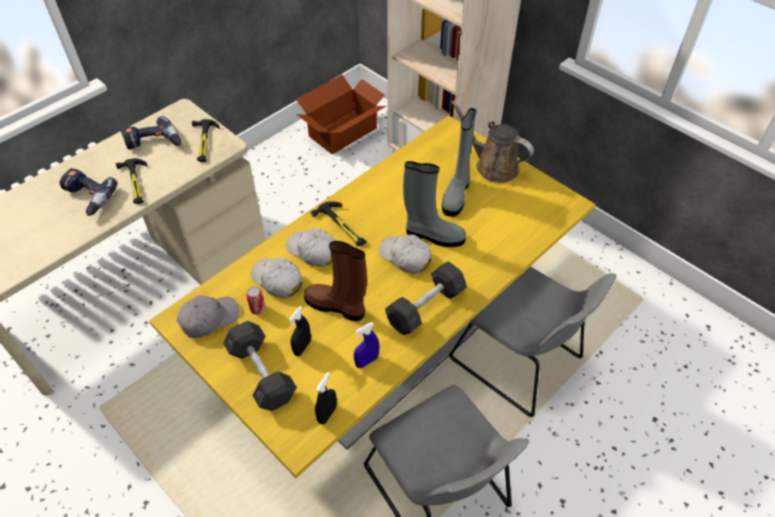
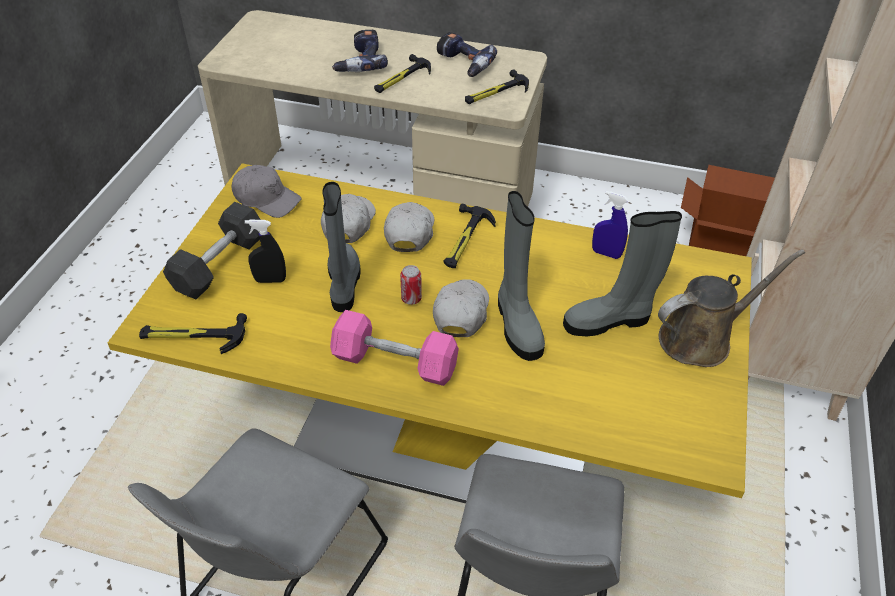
camera: 60 degrees right, 5 degrees down
(257, 309) = (300, 226): can -> can (411, 299)
(327, 414) = (193, 336): black spray bottle -> hammer
(337, 306) = (343, 284): brown boot -> grey boot
(366, 361) = (281, 340): blue spray bottle -> blue spray bottle (606, 253)
(425, 307) = (395, 362): grey dumbbell -> pink dumbbell
(493, 166) = (701, 338): brown watering can -> brown watering can turned 60 degrees clockwise

